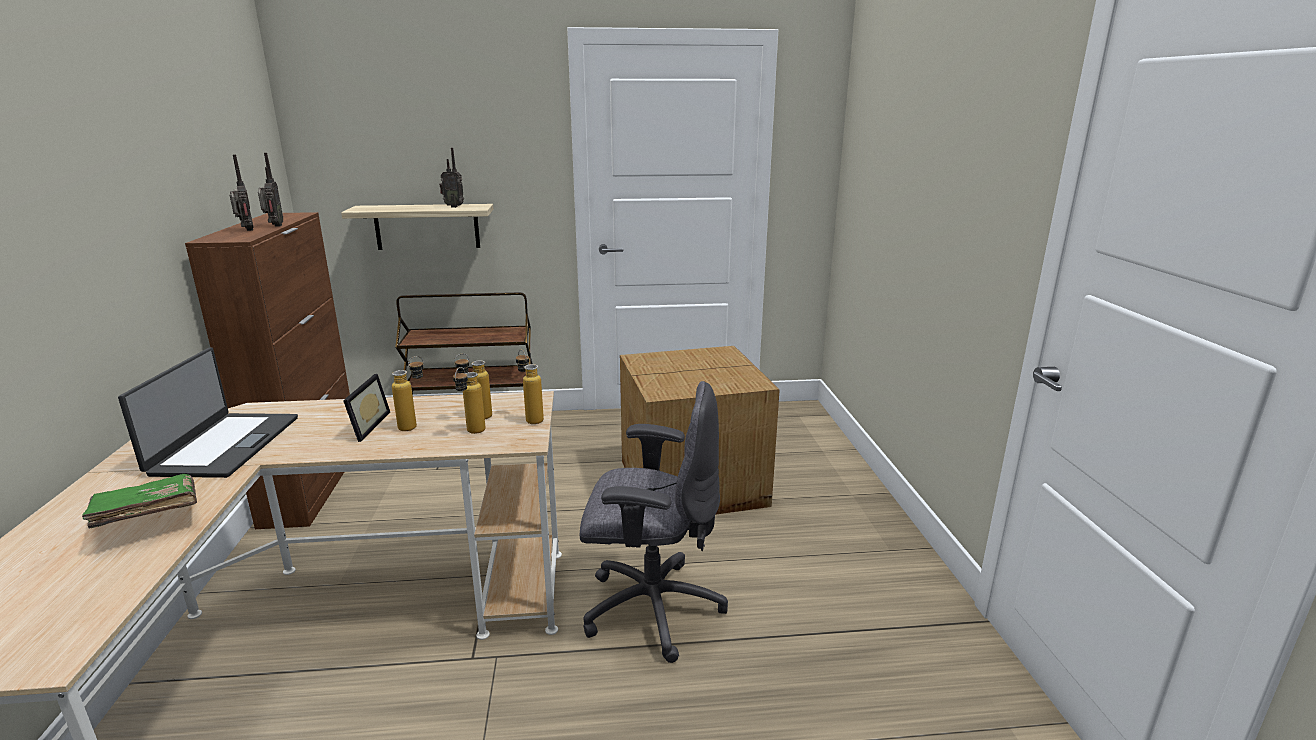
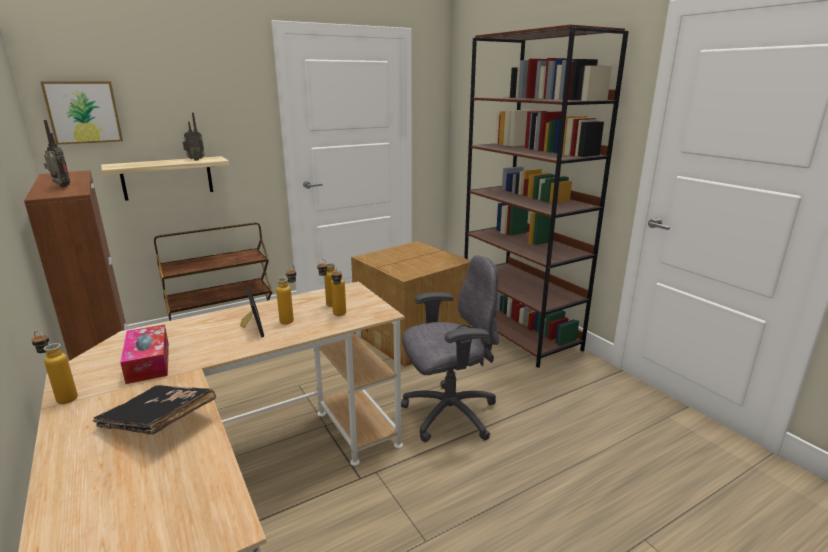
camera: 25 degrees left, 0 degrees up
(148, 518) = (159, 423): green book -> black book
(224, 445) = (148, 362): laptop -> tissue box
(274, 226) = (80, 182): radio -> none
(339, 144) = (83, 112): none -> picture
(531, 418) = (367, 299): bottle -> bottle (62, 397)
(857, 516) = (520, 334): none -> brown bookcase

